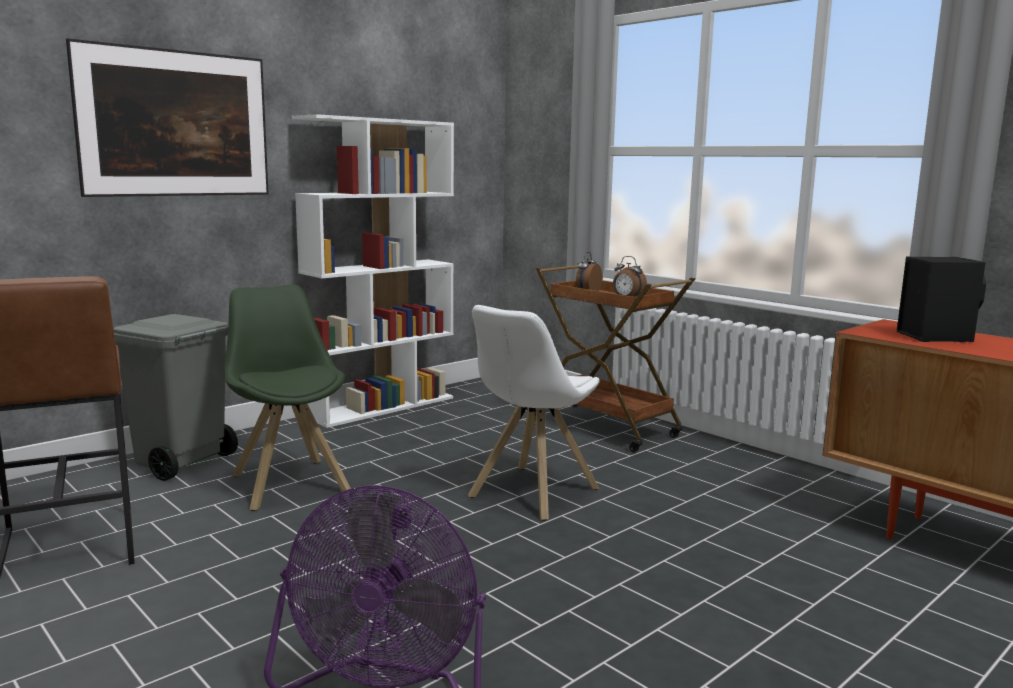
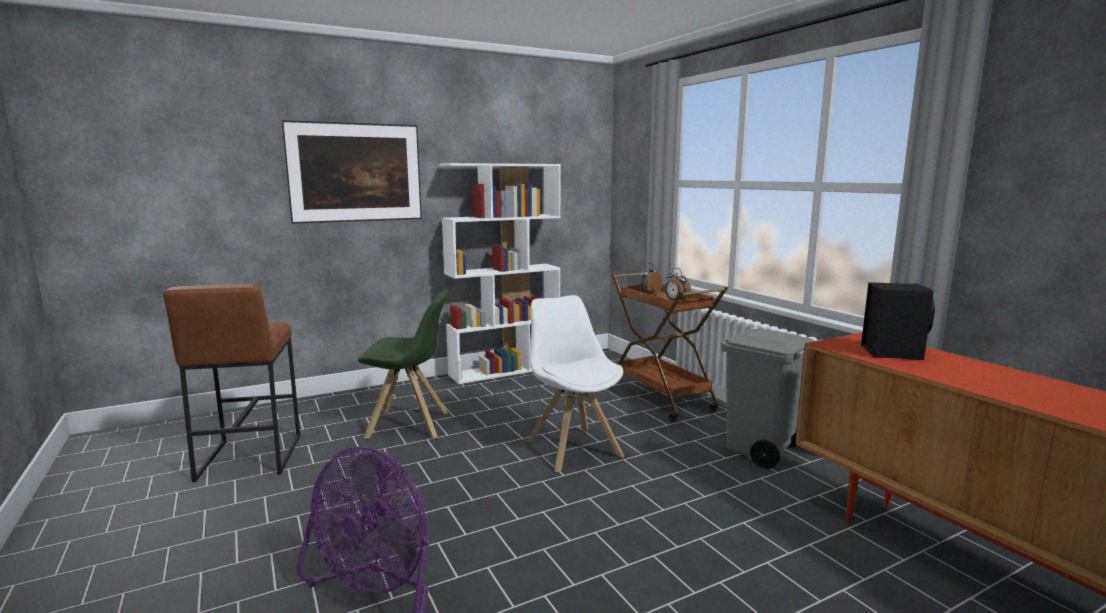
camera: 15 degrees right, 0 degrees up
(181, 463) = (350, 403): grey trash can -> grey trash can (760, 451)
(289, 483) = (409, 425): green chair -> green chair turned 105 degrees clockwise
(532, 492) = (573, 448): white chair -> white chair turned 105 degrees clockwise

